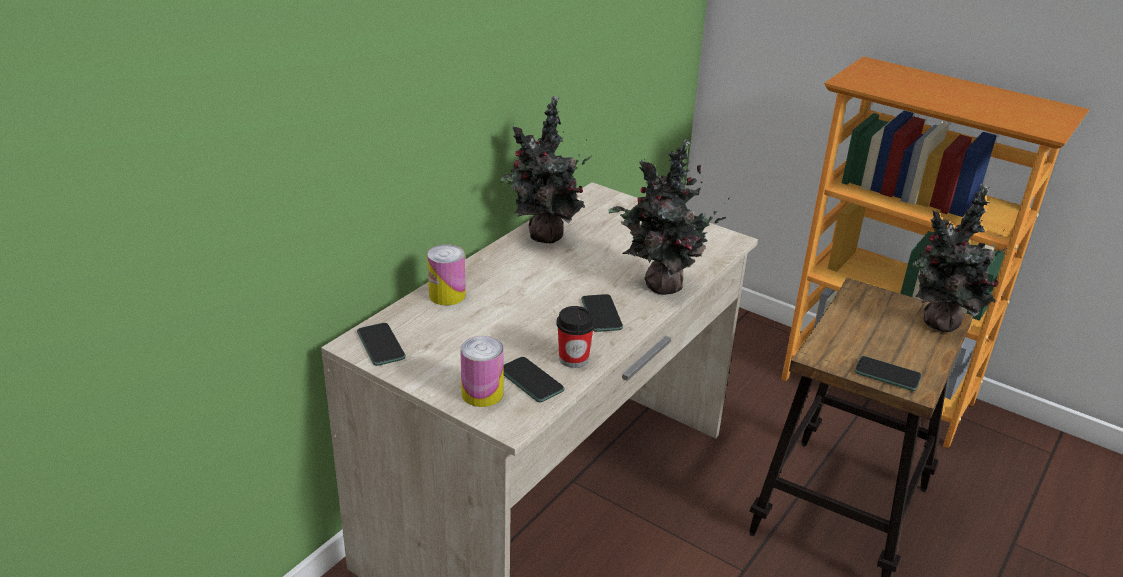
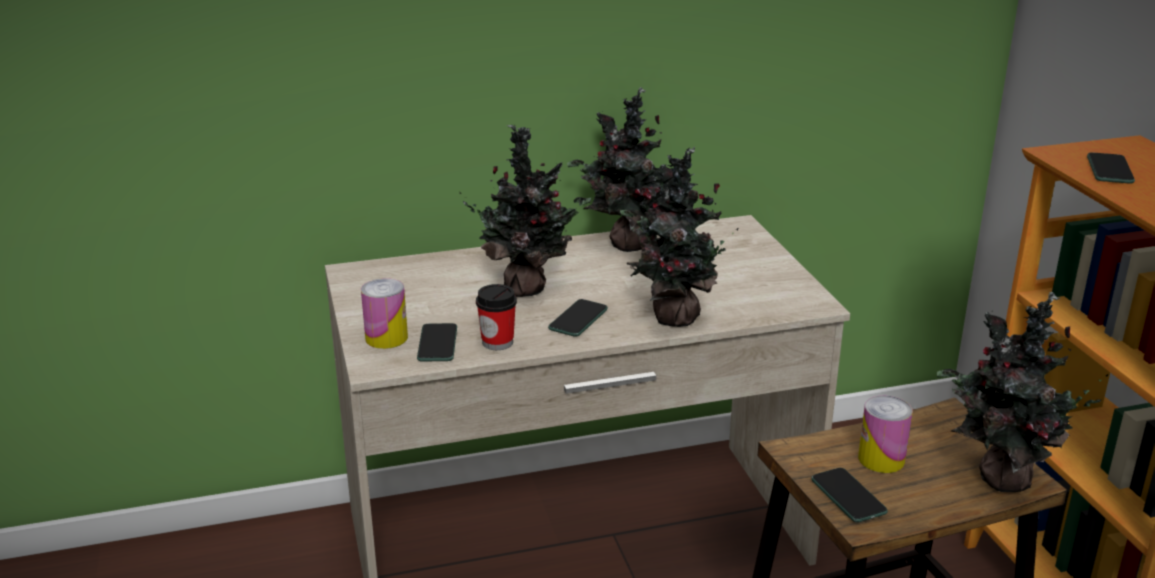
camera: 40 degrees right, 5 degrees down
(381, 345) = (366, 278): phone -> phone (1109, 170)
(447, 295) = (471, 261): can -> can (881, 459)
(526, 302) = (527, 288): none -> potted plant

